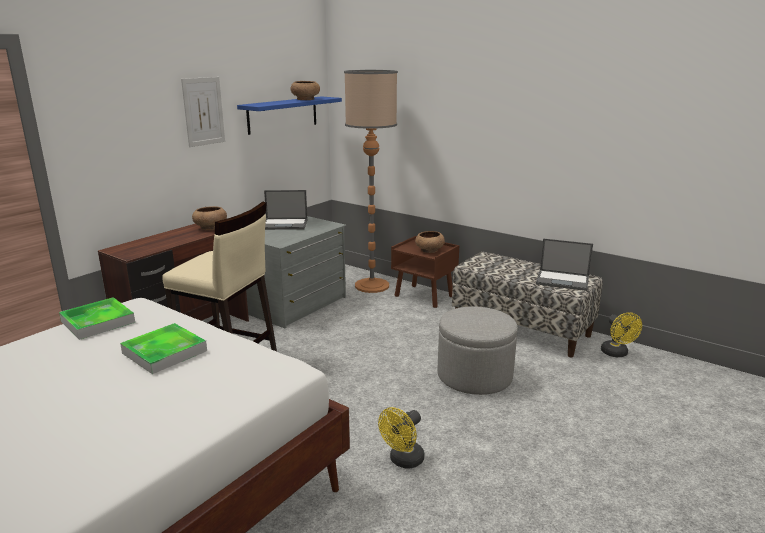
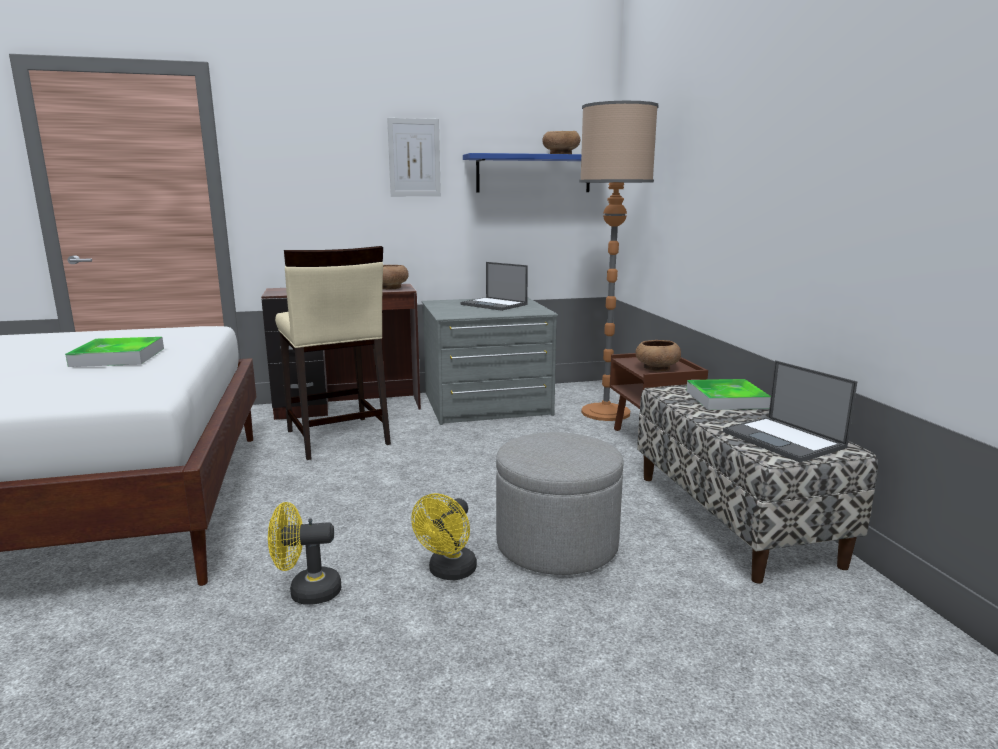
camera: 40 degrees right, 5 degrees down
(98, 322) = (151, 331): tray -> tray (726, 399)
(617, 354) = (860, 613): yellow fan -> yellow fan (449, 572)

